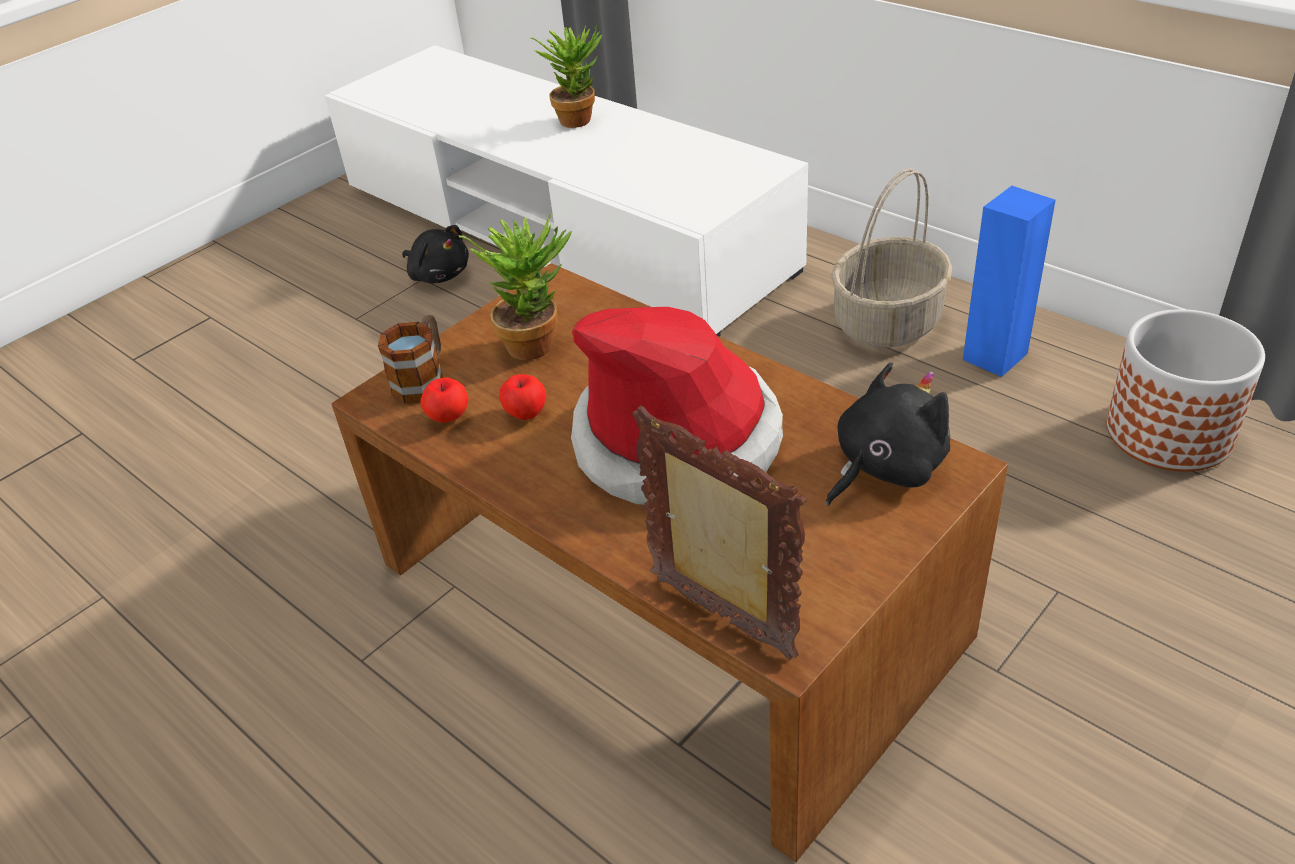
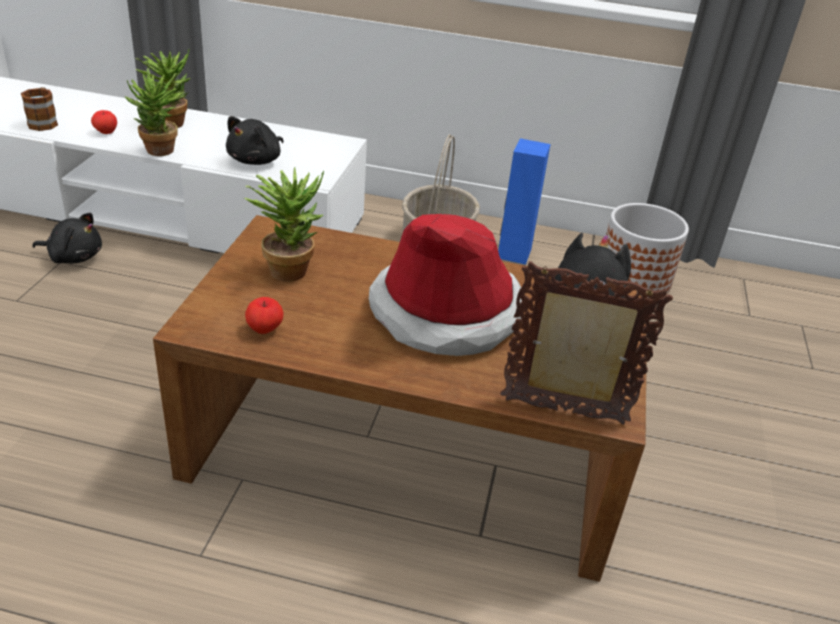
camera: 35 degrees left, 5 degrees down
(424, 379) = (221, 307): mug -> mug (44, 122)
(525, 414) = (323, 316): apple -> apple (106, 132)
(537, 160) = (161, 153): none -> potted plant
(641, 181) = (256, 160): none -> black plush toy

